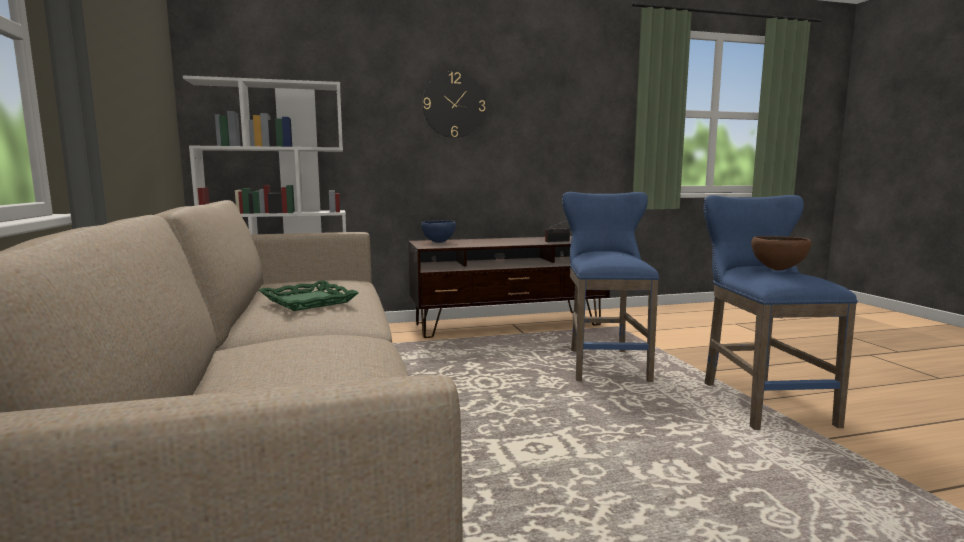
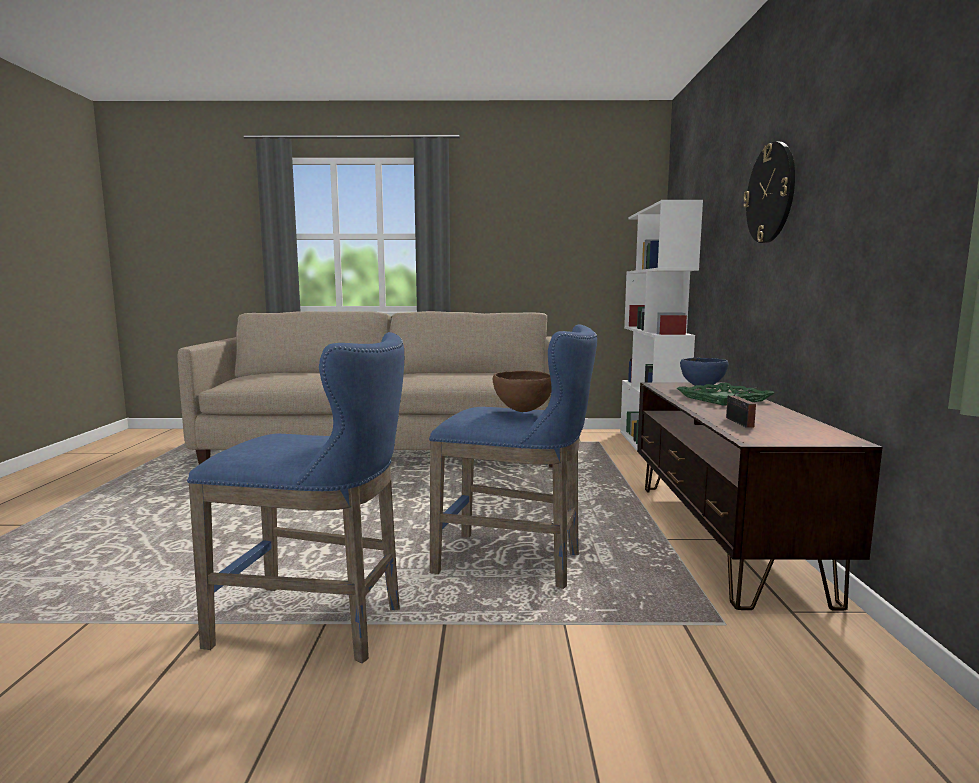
camera: 105 degrees right, 0 degrees up
(309, 301) = (440, 374): green tray -> green tray (724, 399)
(778, 270) = (298, 440): brown bowl -> brown bowl (522, 411)

